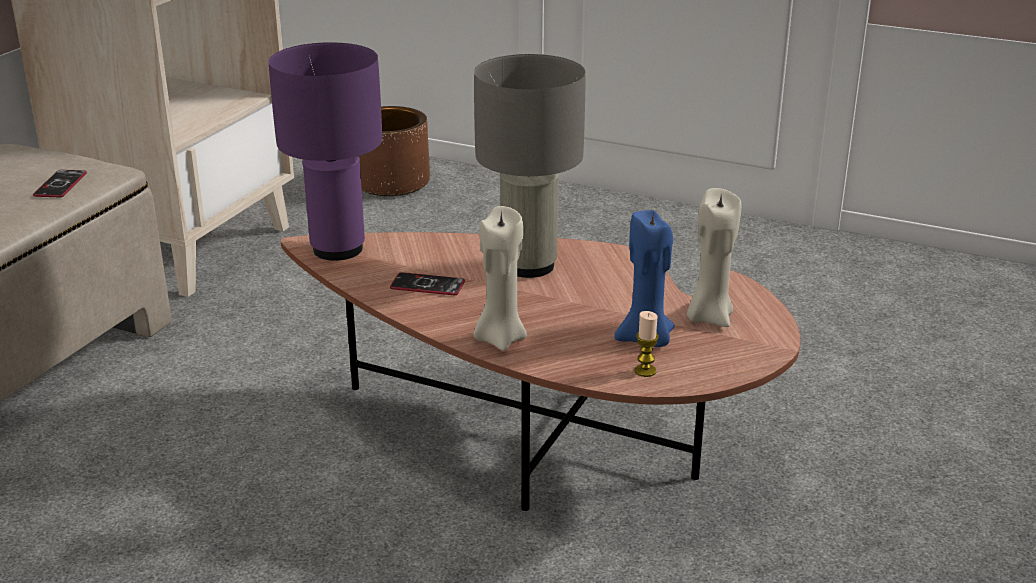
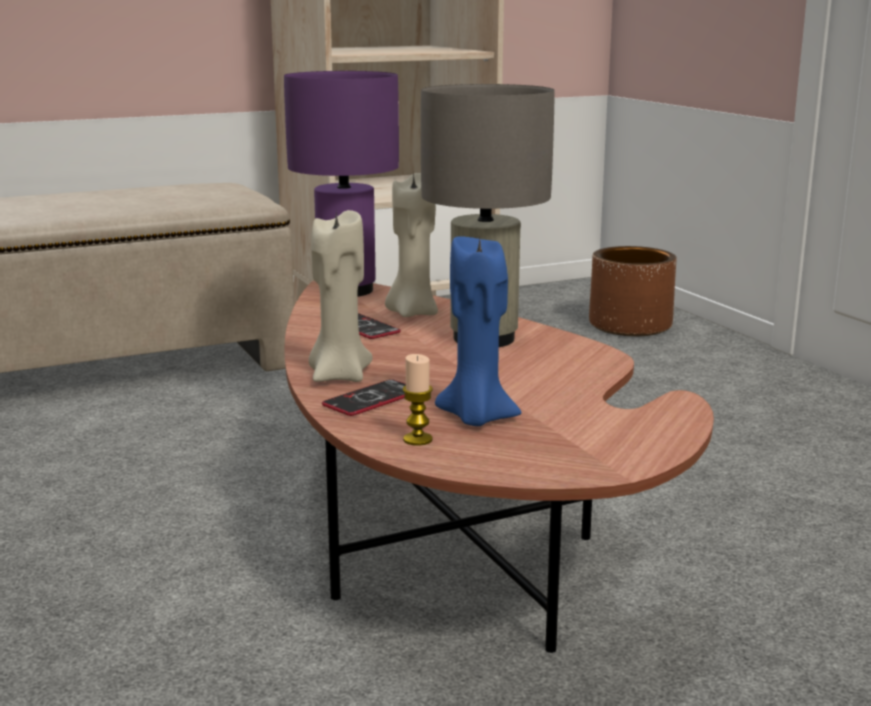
camera: 40 degrees right, 10 degrees down
(60, 185) = (205, 202): phone -> phone (371, 399)
(709, 317) = (586, 423): beige candle -> beige candle (412, 313)

